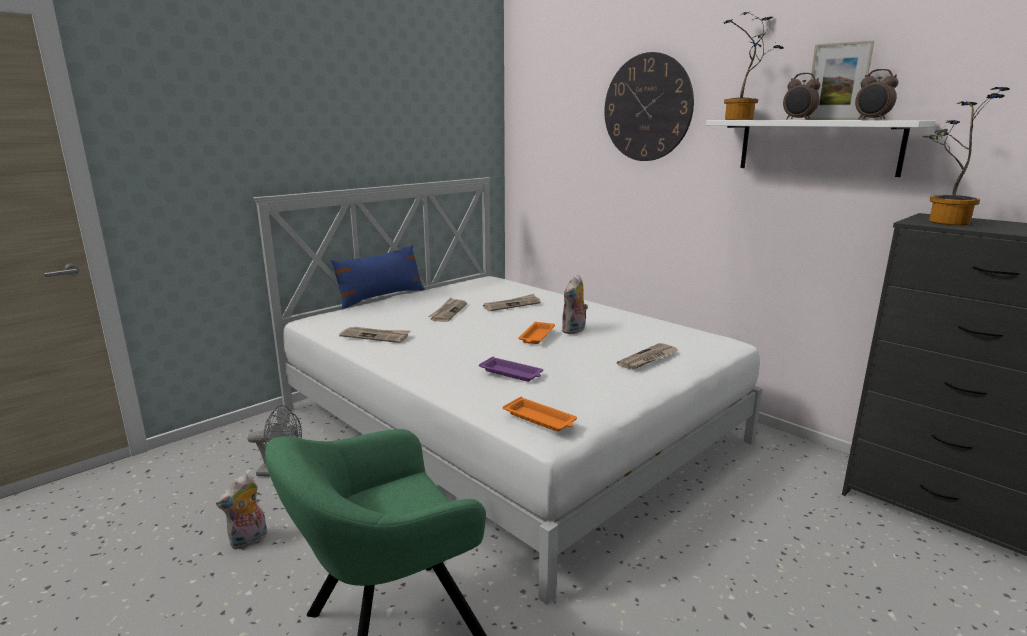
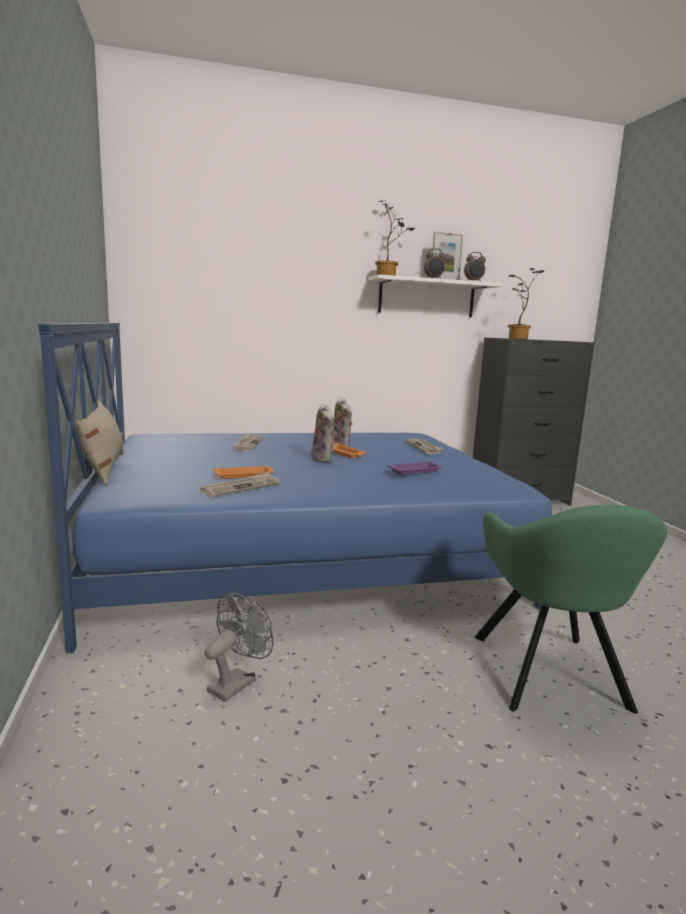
camera: 60 degrees left, 5 degrees down
(249, 541) = (365, 729): plush toy -> plush toy (324, 459)
(381, 297) = (103, 468): blue pillow -> beige pillow
(448, 312) = (220, 459): newspaper -> none
(506, 425) = (300, 554): white bed -> blue bed
(540, 419) = (501, 482): orange tray -> orange tray (244, 475)
(647, 108) = (296, 262): wall clock -> none

